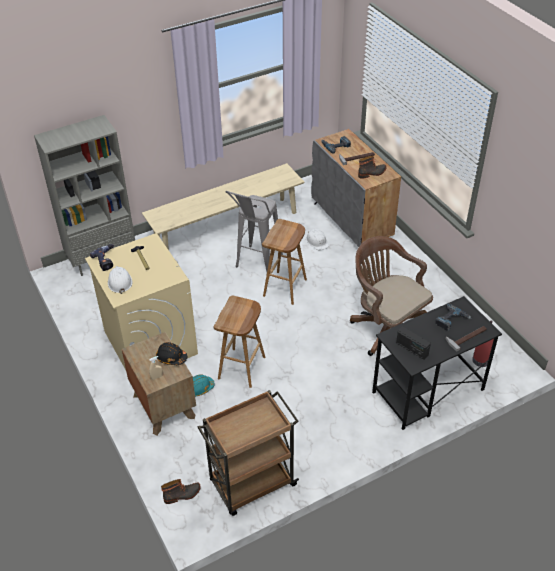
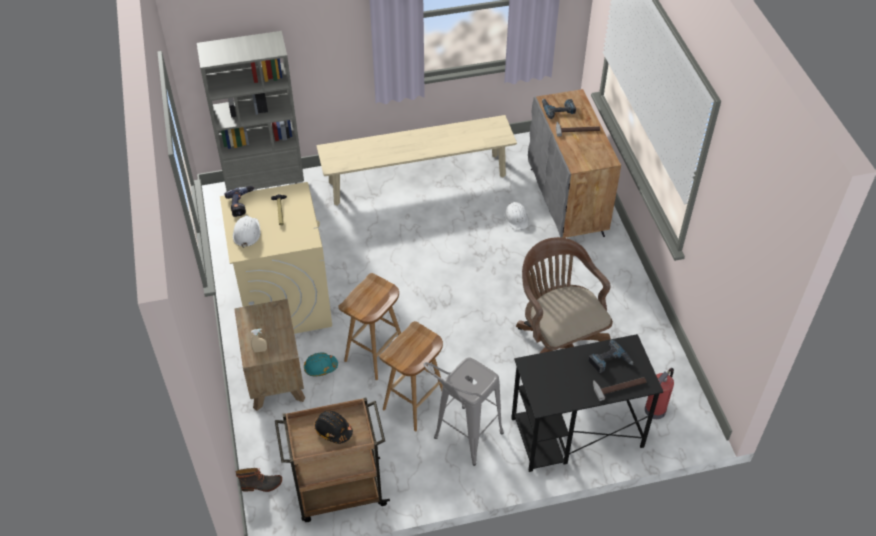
camera: 15 degrees right, 5 degrees up
(171, 357) = (283, 331): black hard hat -> black hard hat (333, 430)
(256, 266) = (434, 233): grey stool -> grey stool (462, 442)
(285, 288) = (458, 268): brown stool -> brown stool (414, 404)
(372, 173) = (587, 154): boot -> none
(412, 349) = (548, 385): radio -> none

